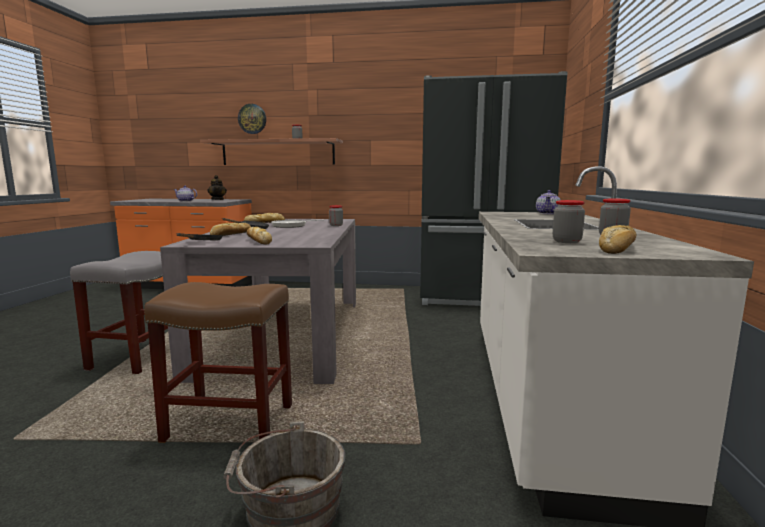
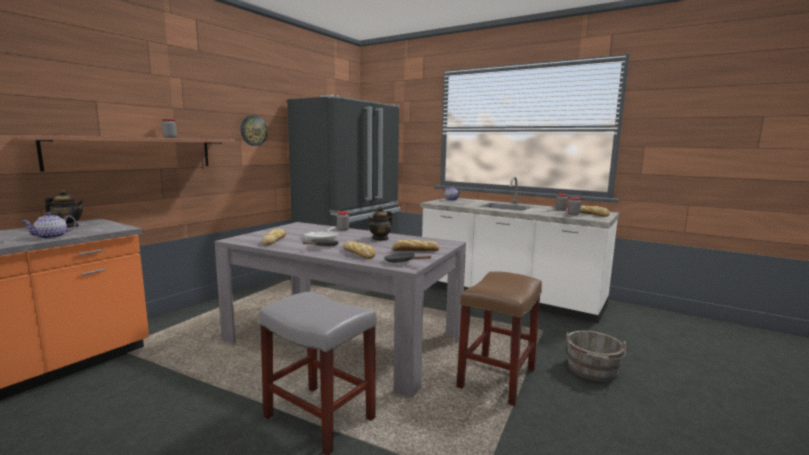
camera: 65 degrees left, 0 degrees up
(252, 119) = (90, 104): wall clock -> wall clock (253, 130)
(306, 232) = (380, 239): none -> teapot

